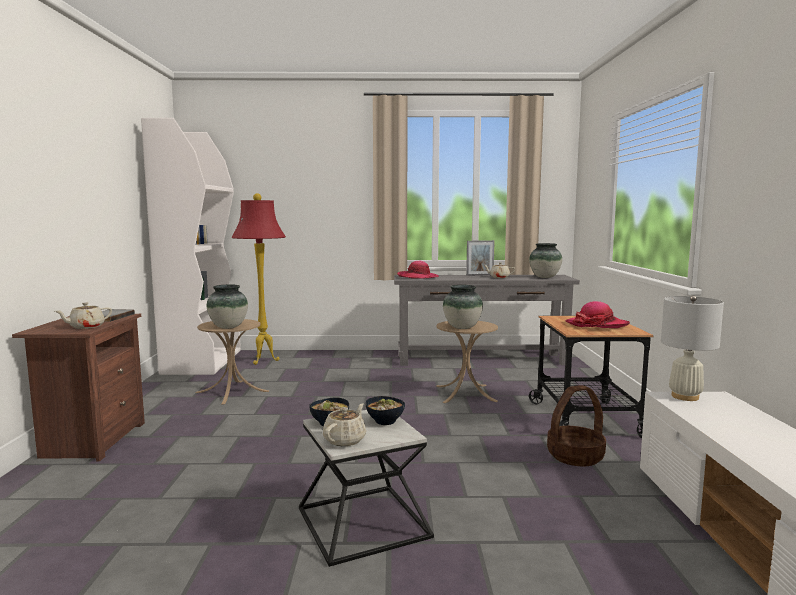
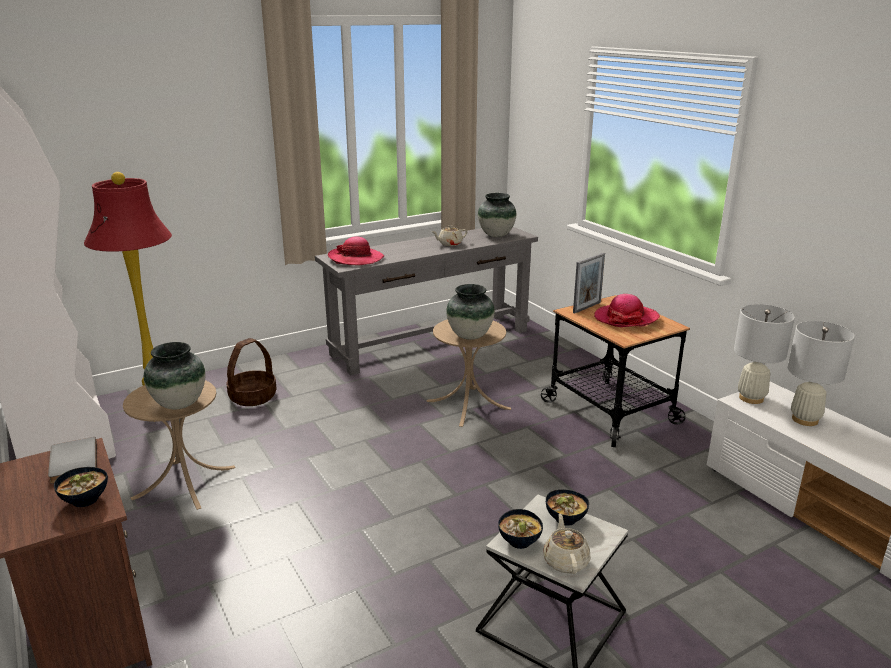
camera: 30 degrees left, 15 degrees up
(86, 327) = (85, 499): beige teapot -> bowl
(480, 275) = (420, 240): picture frame -> picture frame (587, 307)
(575, 456) = (642, 465): basket -> basket (253, 396)
(729, 418) = (805, 419): none -> white table lamp

